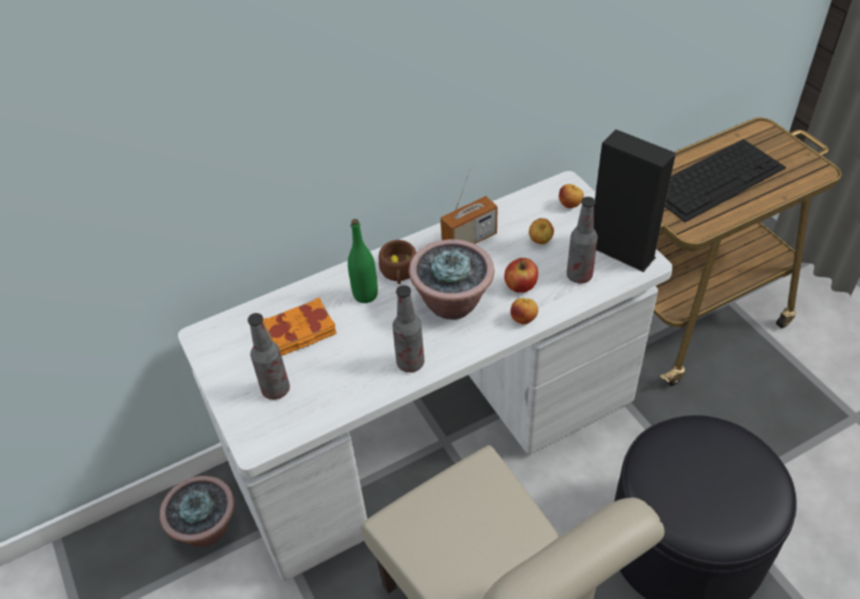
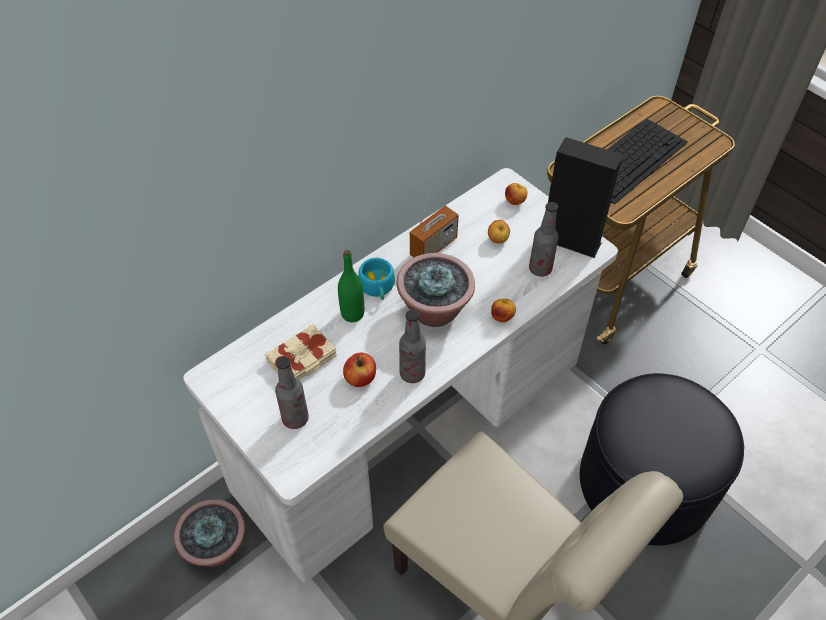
camera: 15 degrees left, 5 degrees up
(301, 332) = (302, 359): orange book -> beige book
(399, 273) = (377, 288): brown cup -> turquoise cup
(521, 285) = (491, 285): apple -> apple (360, 378)

